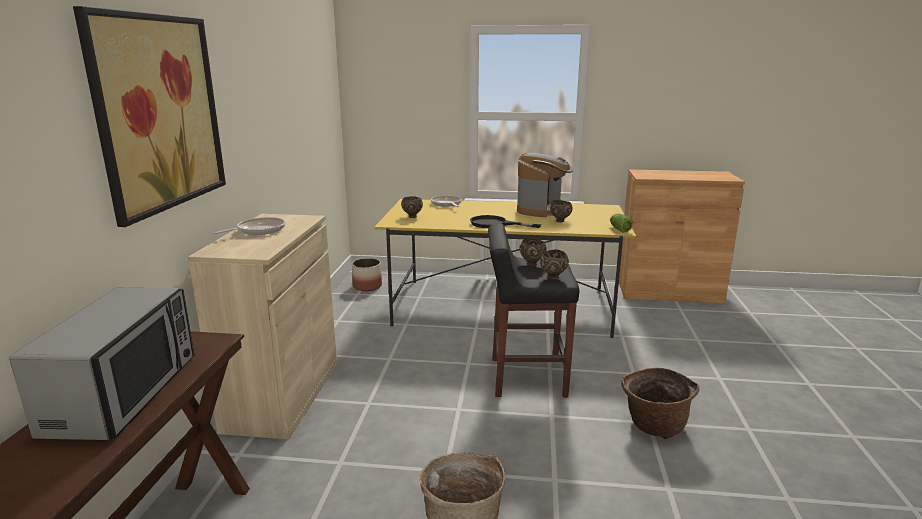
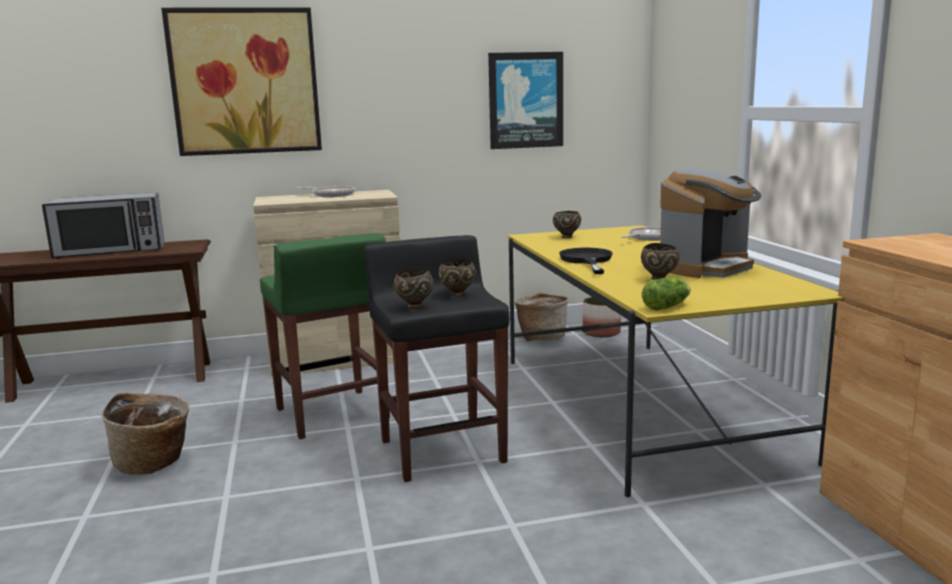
camera: 70 degrees right, 5 degrees down
(304, 112) = (525, 100): none -> picture
(426, 413) = (332, 415): none -> green stool
(542, 210) = (706, 268): coffee machine -> coffee machine turned 45 degrees counterclockwise
(653, 426) = (360, 553): basket -> basket (541, 337)

